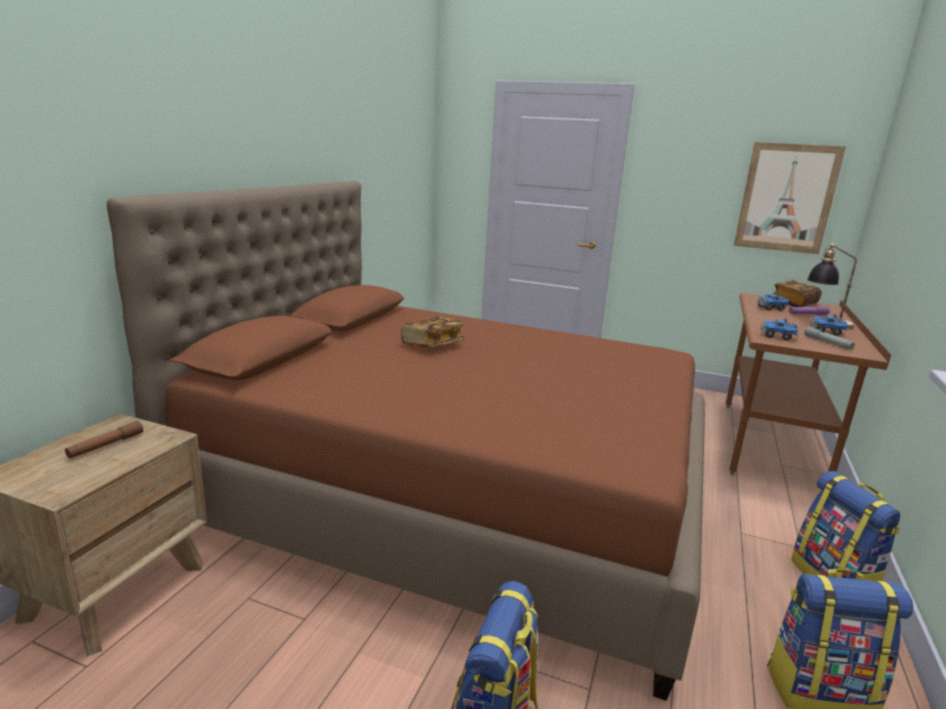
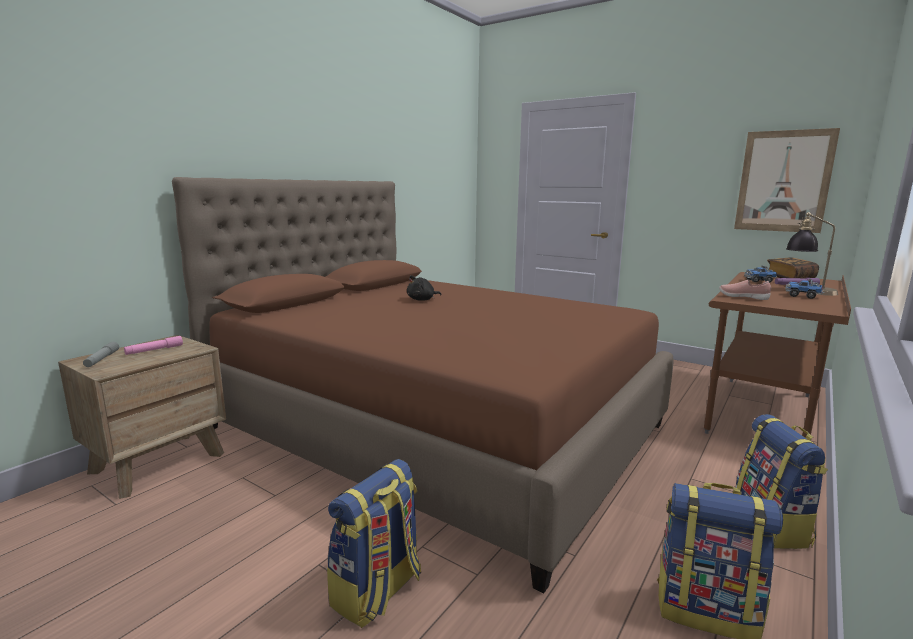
camera: 15 degrees right, 5 degrees down
(106, 445) = (154, 350): brown flashlight -> pink flashlight
(432, 345) = (422, 300): book -> black plush toy
(778, 336) = (743, 298): toy truck -> pink shoe
(827, 342) = (794, 303): grey flashlight -> grey flashlight (102, 359)

